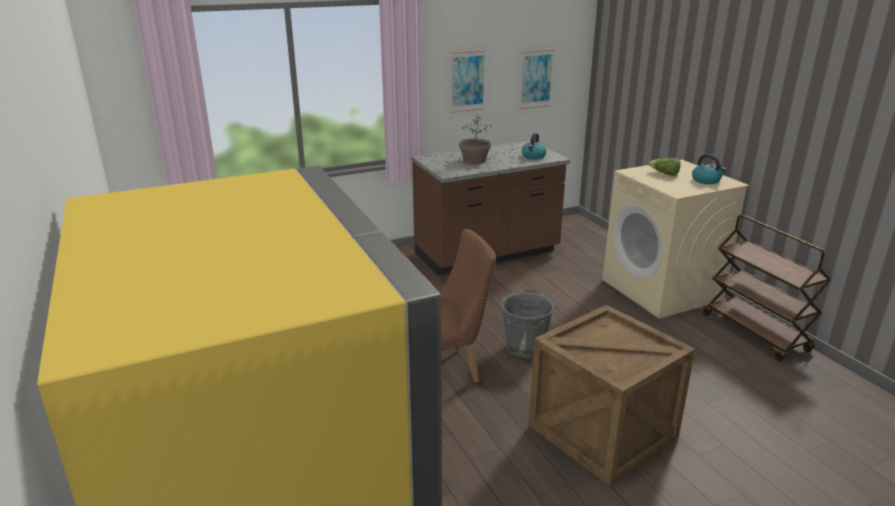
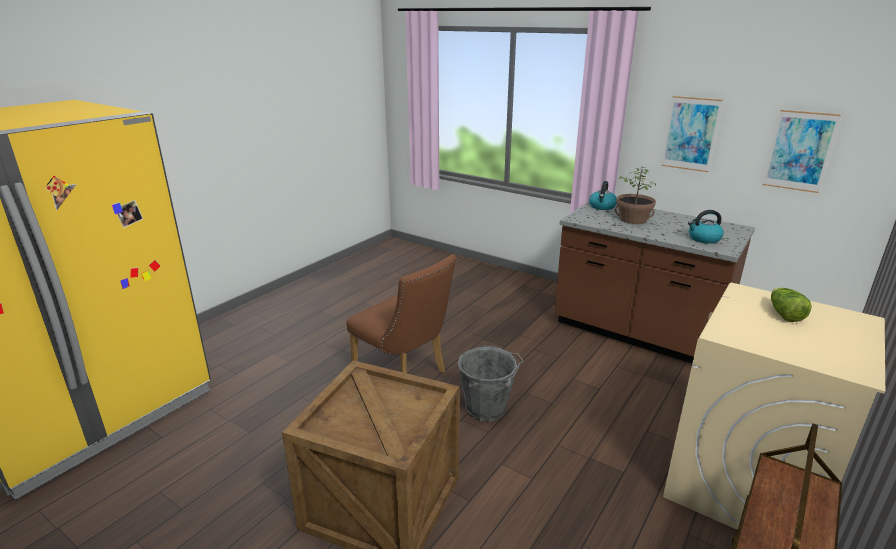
camera: 60 degrees right, 0 degrees up
(706, 180) = (822, 349): kettle -> kettle (602, 207)

